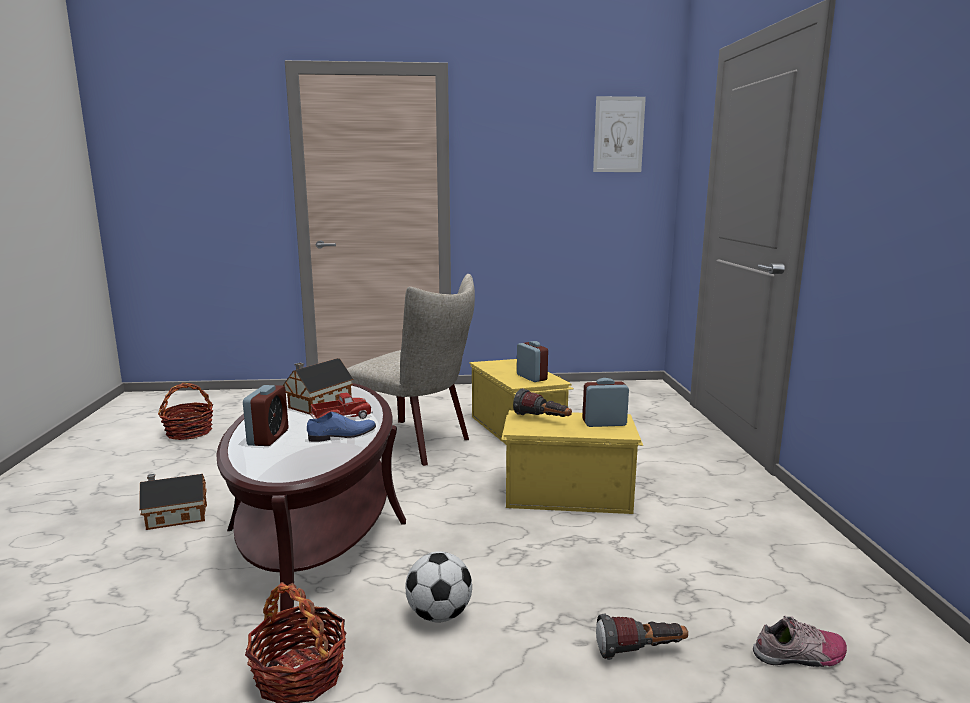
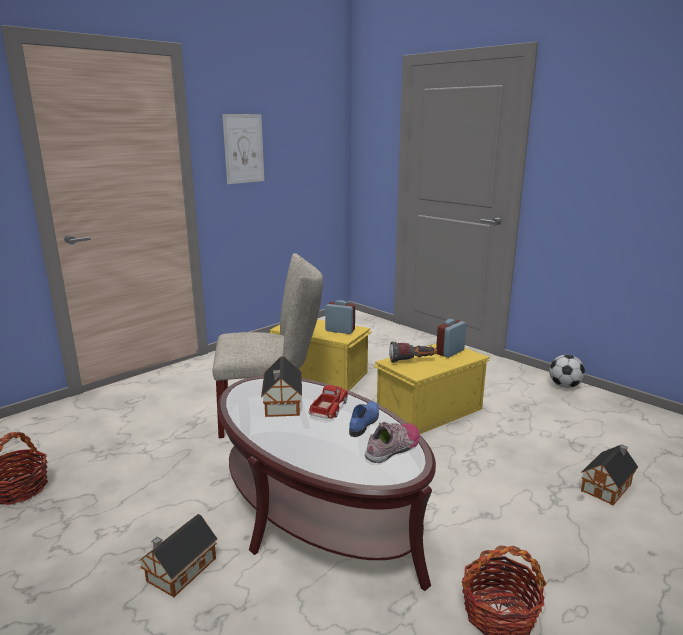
camera: 40 degrees left, 5 degrees up
(268, 437) = (317, 448): alarm clock -> none
(439, 615) = (499, 525): football -> football (564, 386)
(618, 134) = (314, 116): picture -> picture (243, 148)
(641, 652) = (607, 486): flashlight -> toy house
(800, 655) = (653, 452): shoe -> shoe (394, 448)

